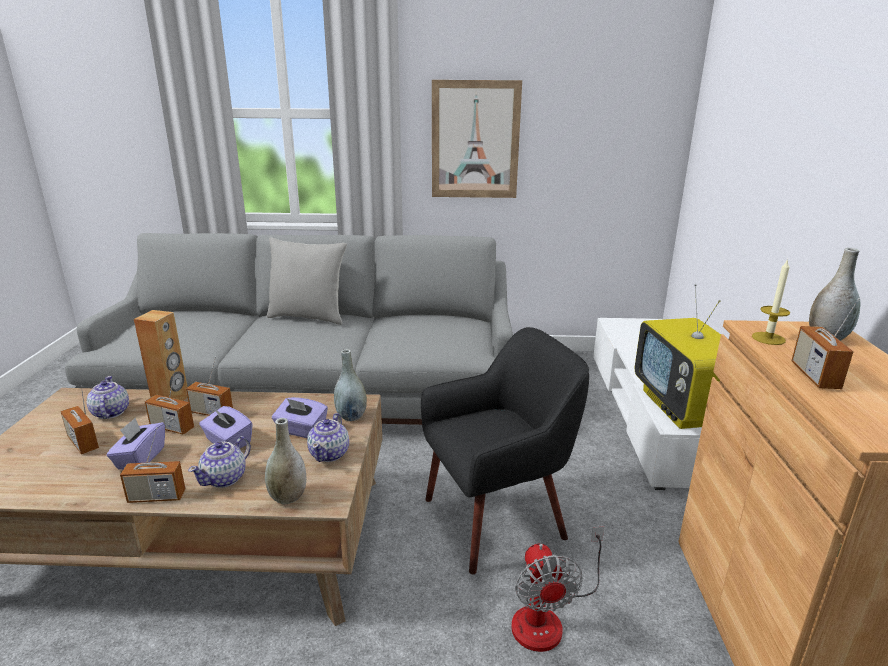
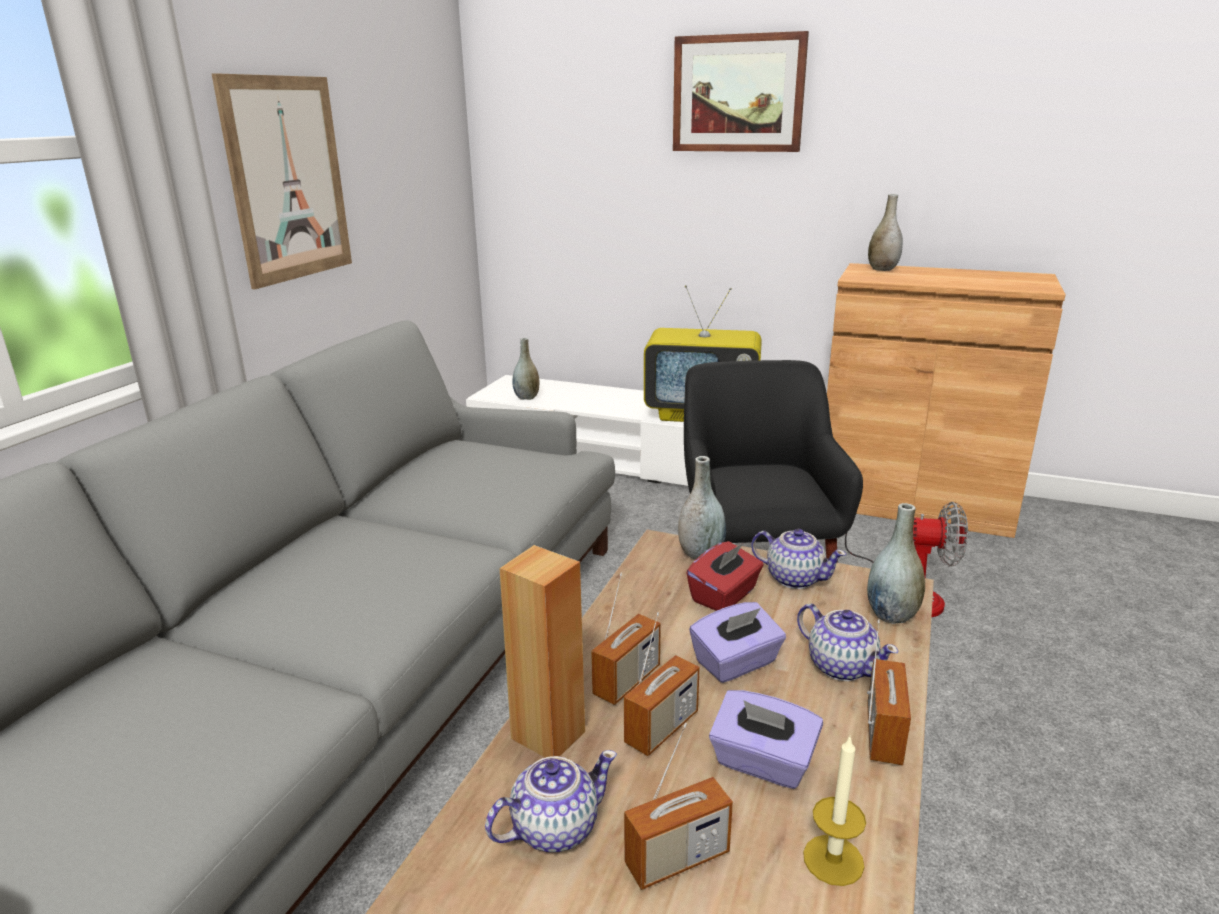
camera: 70 degrees left, 0 degrees up
(110, 413) = (553, 828): teapot -> teapot turned 150 degrees clockwise
(301, 430) = (724, 596): purple tissue box -> red tissue box
(308, 317) = (286, 561): grey pillow -> none
(625, 334) = (526, 397): none -> grey vase
(768, 338) = (882, 278): candle -> candle (833, 860)
(814, 376) = (954, 282): radio -> none
(818, 106) = (738, 94): none -> picture

